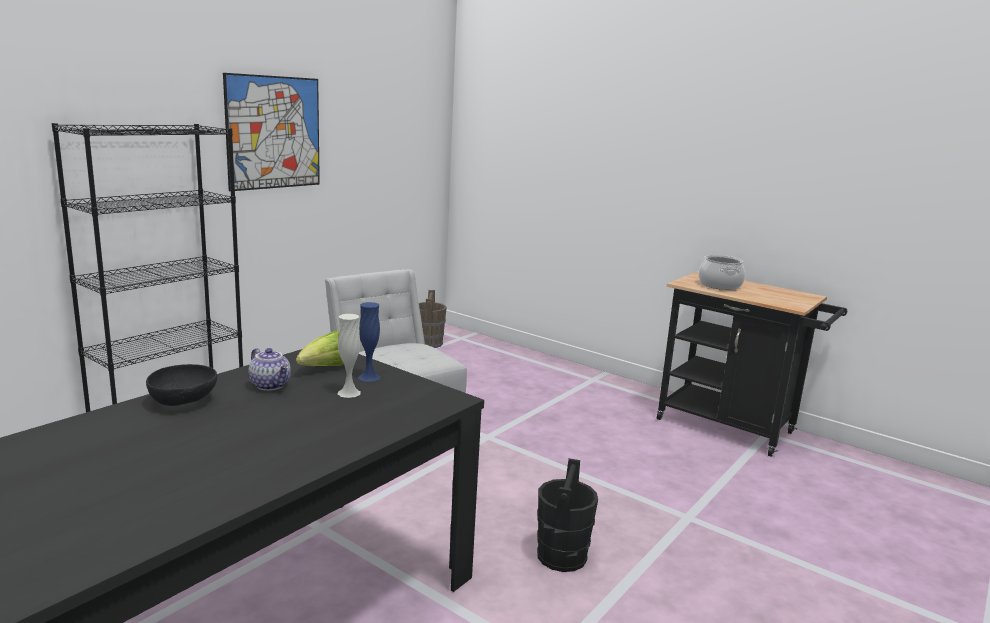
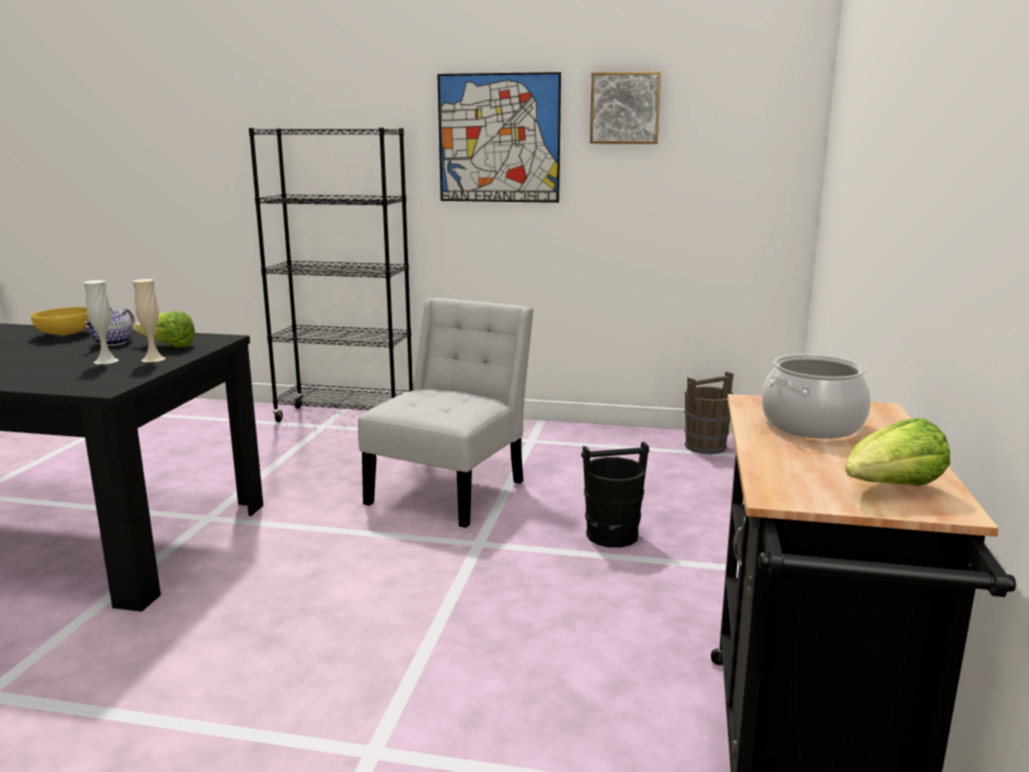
camera: 65 degrees right, 0 degrees up
(184, 401) = (65, 335): black bowl -> yellow bowl
(357, 109) = (625, 108): none -> picture
(369, 377) = (153, 359): blue vase -> beige vase
(562, 555) = (208, 657): black bucket -> black bucket (613, 535)
(792, 295) = (891, 488): none -> lettuce

